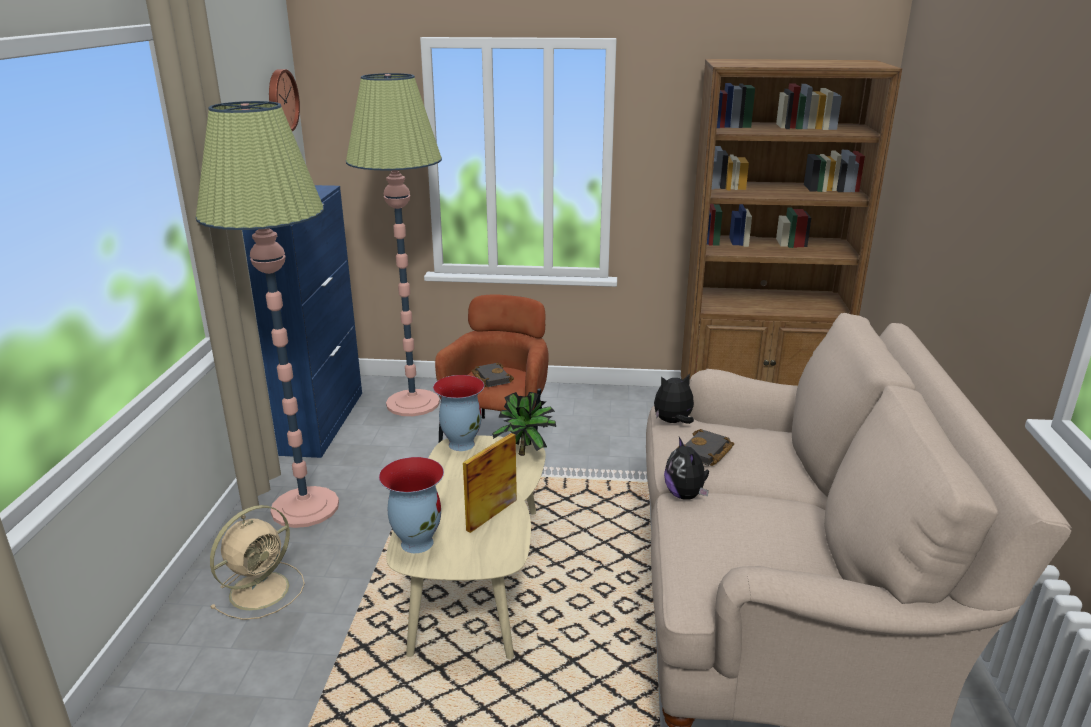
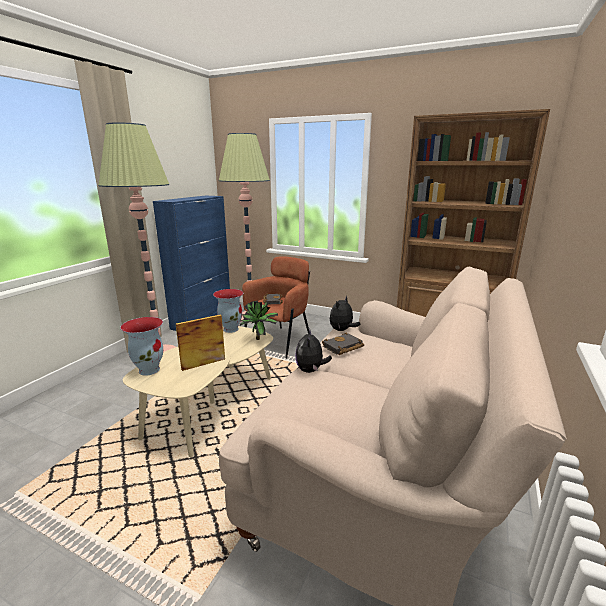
camera: 20 degrees right, 5 degrees down
(261, 589) = (104, 387): beige fan -> none
(281, 100) = (198, 151): wall clock -> none
(673, 422) = (342, 330): plush toy -> plush toy turned 60 degrees counterclockwise

